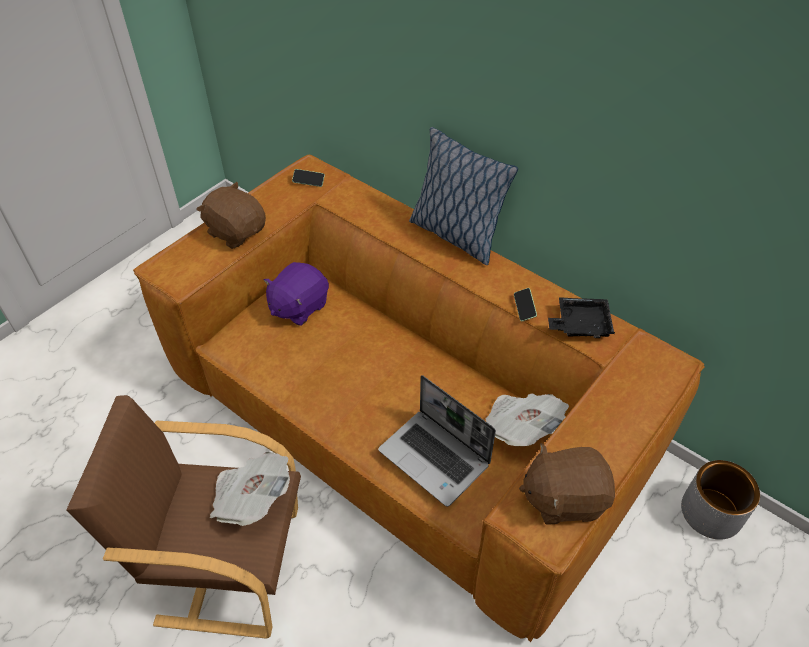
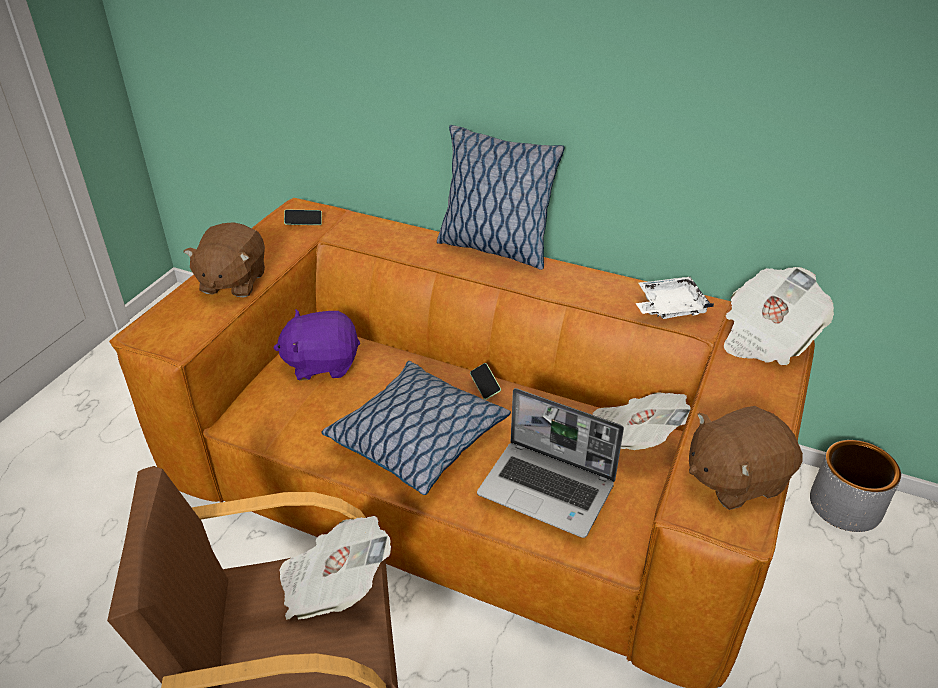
camera: 15 degrees left, 10 degrees down
(236, 231) = (232, 282): brown plush toy -> brown plush toy turned 105 degrees counterclockwise
(298, 307) = (322, 363): purple plush toy -> purple plush toy turned 60 degrees clockwise
(350, 389) = (417, 438): none -> pillow
(524, 308) = (602, 302): phone -> phone (485, 385)
(580, 324) = (669, 307): black tray -> white tray
(652, 372) = (766, 337): none -> newspaper

